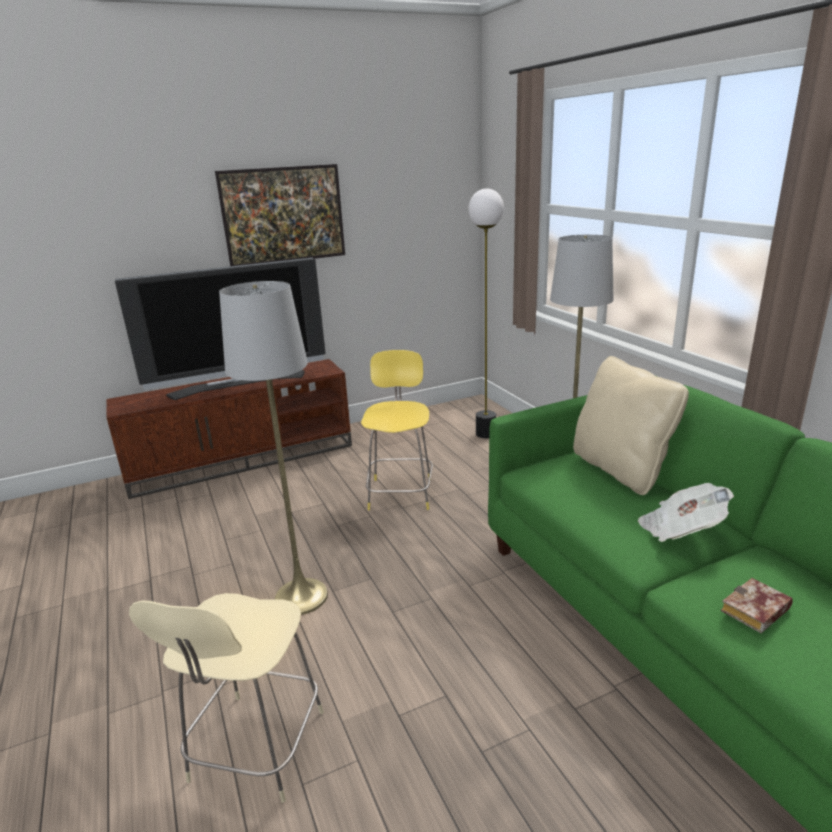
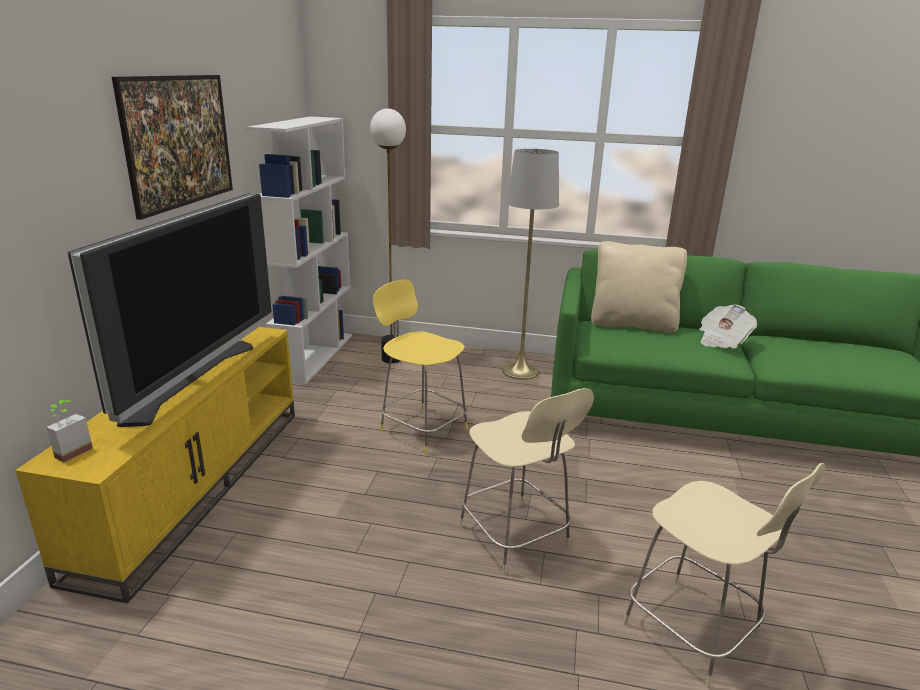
camera: 55 degrees left, 0 degrees up
(132, 399) = (70, 451): none -> potted plant
(243, 459) = (196, 483): brown tv stand -> yellow tv stand
(301, 596) = (515, 538): grey floor lamp -> beige stool
(439, 411) = (314, 356): none -> white bookcase
(755, 612) = (813, 359): book -> none

